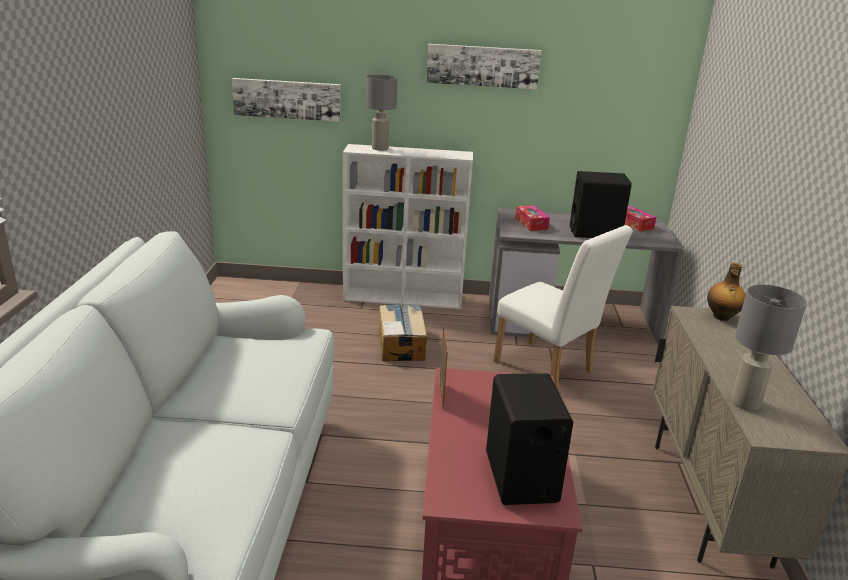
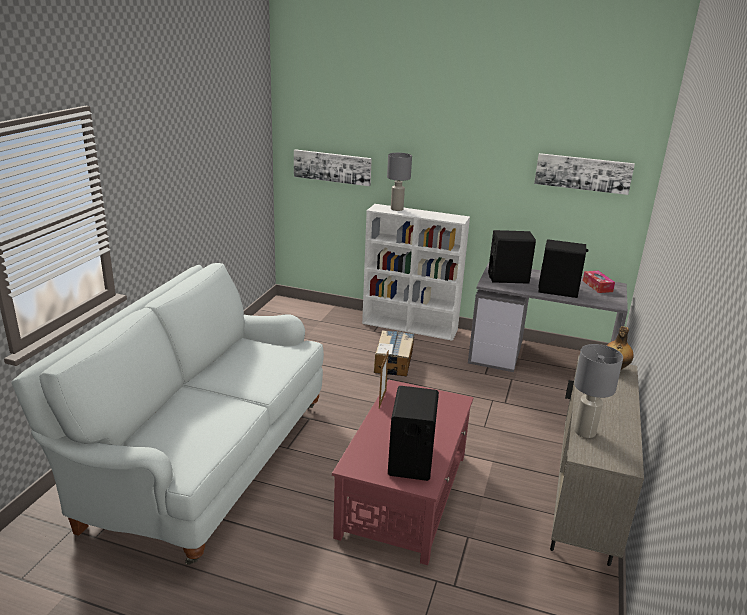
camera: 15 degrees right, 0 degrees up
(482, 66) = (480, 150): picture -> picture (583, 173)
(531, 223) = (508, 278): tissue box -> black speaker
(548, 369) = (502, 396): white chair -> none

